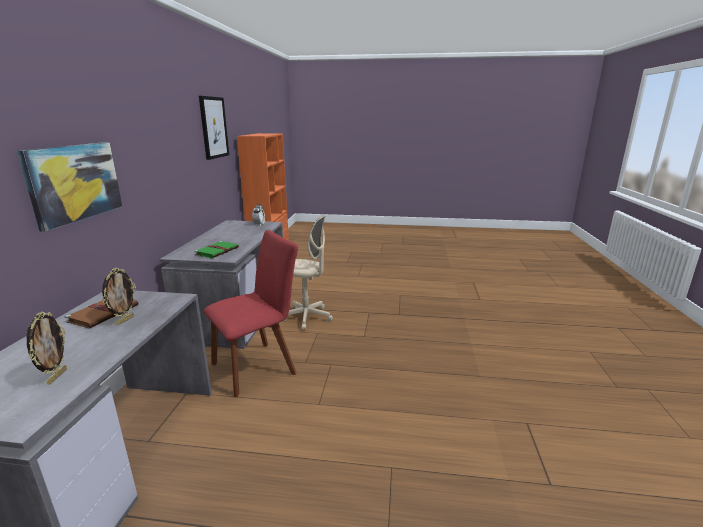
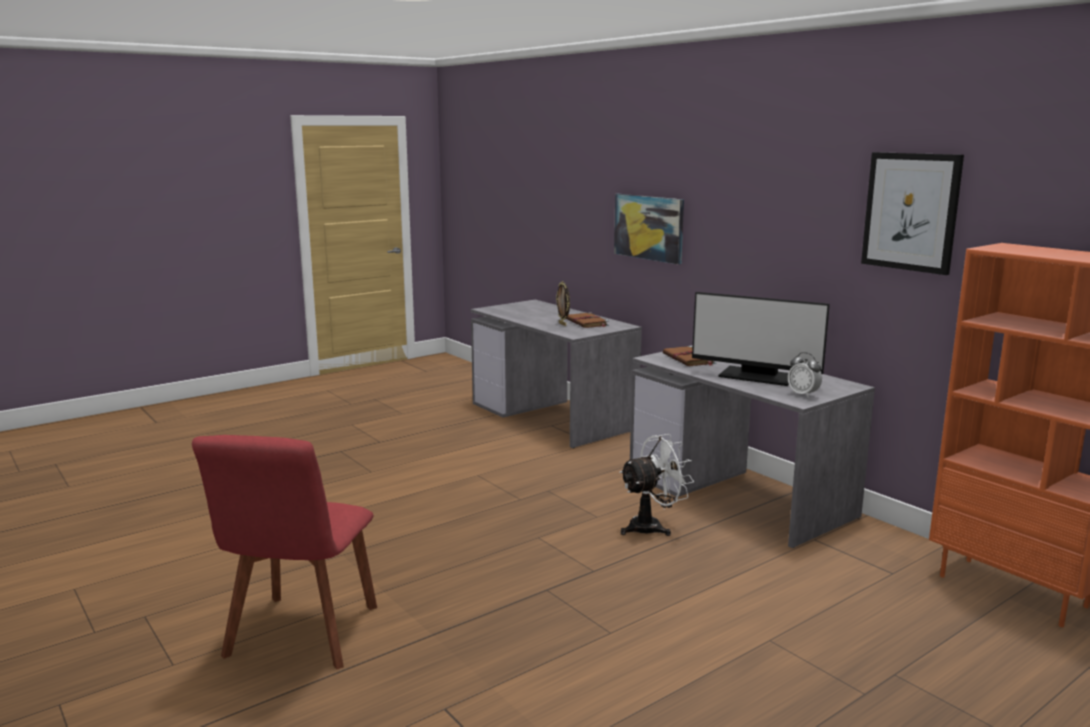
camera: 135 degrees right, 5 degrees down
(56, 376) = (517, 313): picture frame -> none
(217, 251) = (689, 359): green book -> brown book
(238, 234) = (757, 376): none -> monitor
(257, 366) = (582, 471): red chair -> red chair (300, 636)
(307, 317) = (652, 526): beige office chair -> white fan

